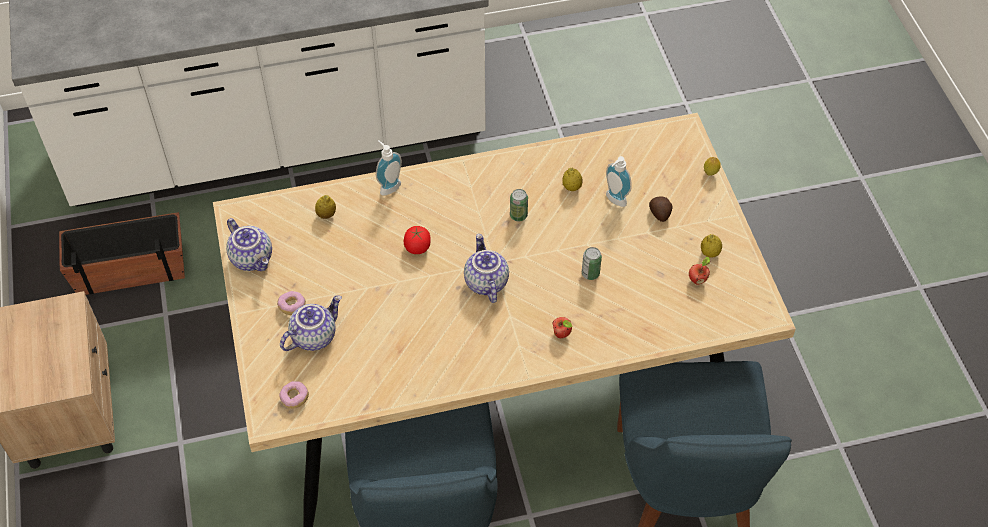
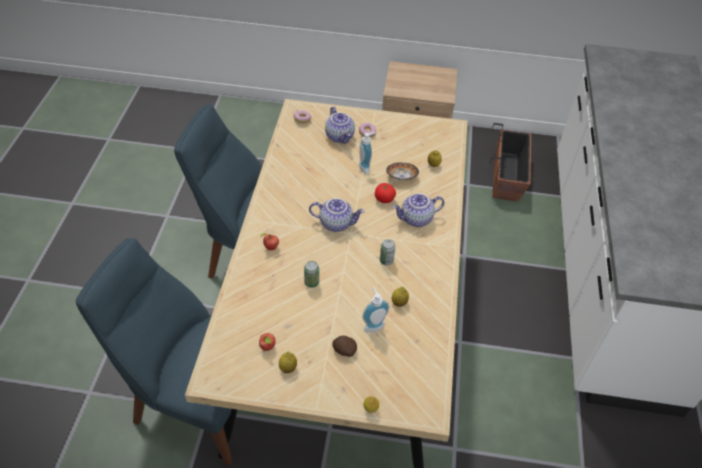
camera: 110 degrees right, 5 degrees down
(253, 258) = (413, 126): teapot -> teapot (416, 219)
(367, 241) = (401, 177): none -> bowl
(388, 186) = (446, 200): soap dispenser -> soap dispenser (366, 167)

